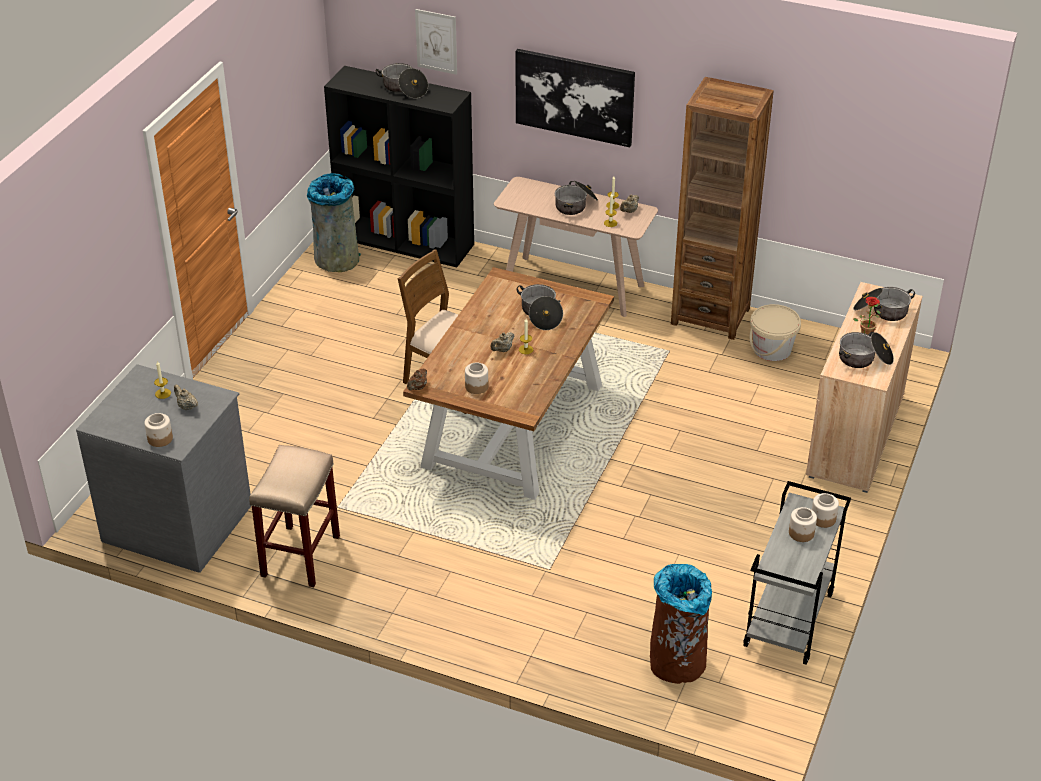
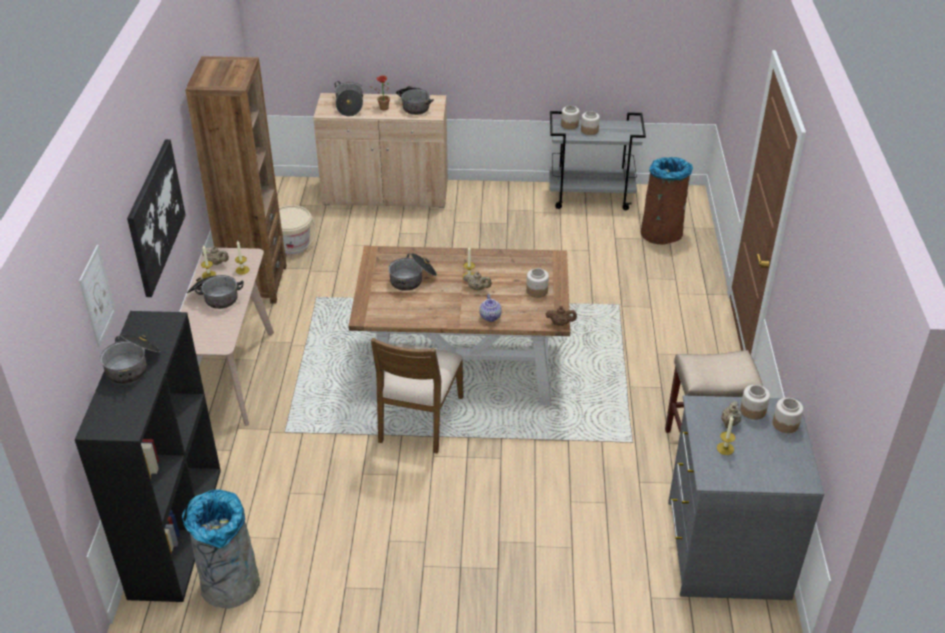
camera: 110 degrees left, 0 degrees up
(189, 425) = (752, 410): none -> jar
(454, 348) = (491, 317): none -> teapot

